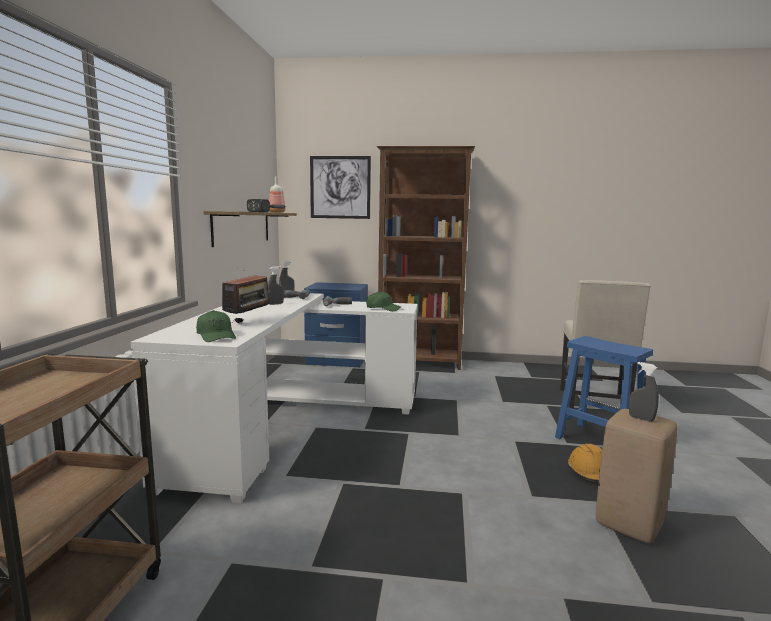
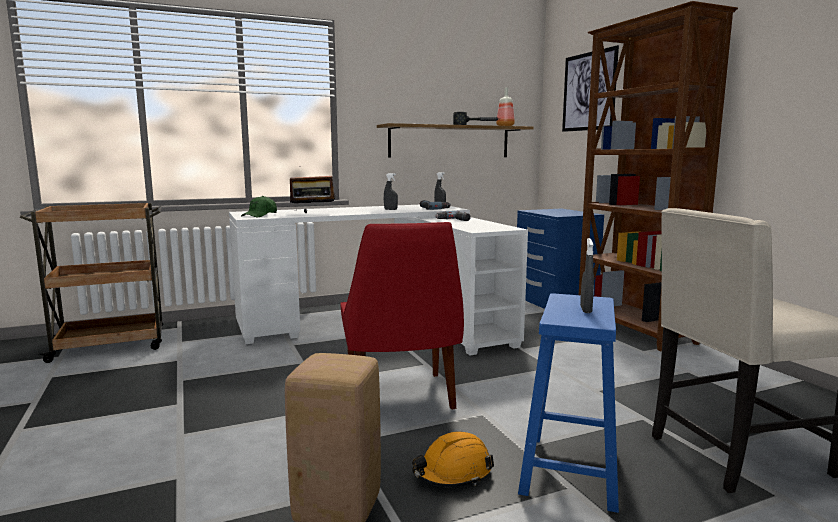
camera: 60 degrees right, 0 degrees up
(383, 308) = (470, 226): green cap -> none
(465, 458) = (400, 397): none -> red chair
(641, 418) = (332, 362): grey spray bottle -> grey spray bottle (586, 310)

